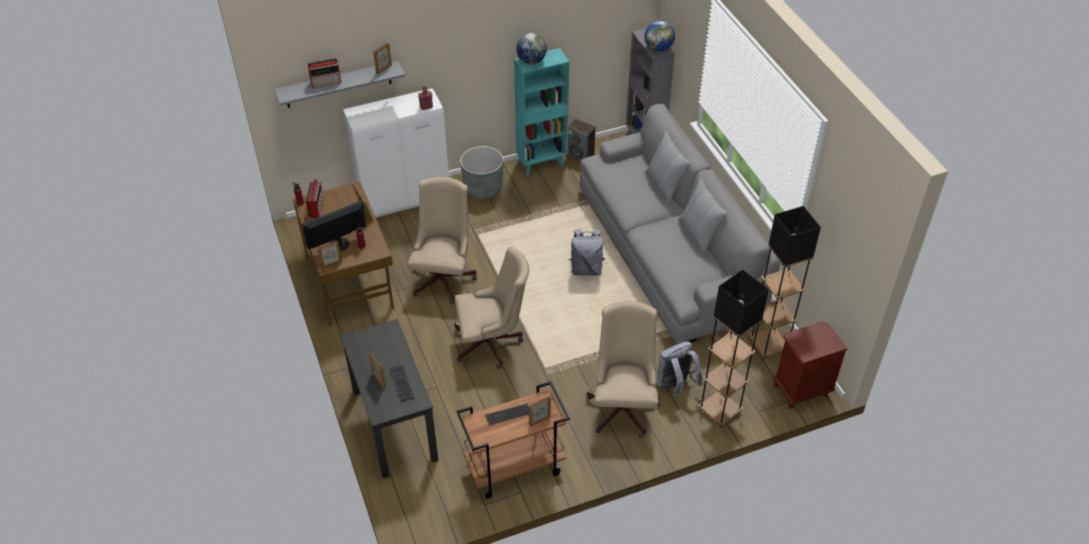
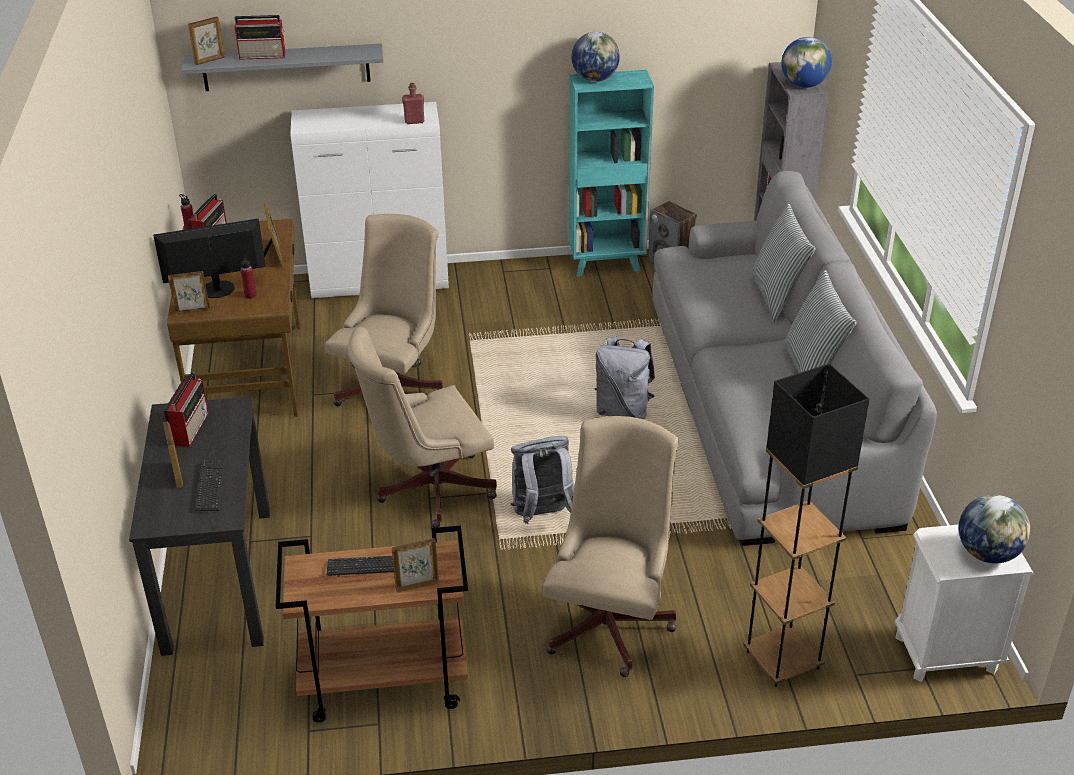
camera: 15 degrees right, 10 degrees down
(371, 347) = (191, 428): none -> radio
(384, 69) = (355, 50): picture frame -> picture frame (210, 61)
(483, 188) = (503, 284): grey planter -> none
(492, 343) = (428, 489): beige office chair -> beige office chair turned 150 degrees clockwise
(675, 386) = (714, 606): grey backpack -> grey backpack (542, 515)
(768, 345) = (904, 572): black floor lamp -> none
(800, 390) = (945, 654): brown nightstand -> white nightstand
(823, 342) = (988, 553): none -> globe

